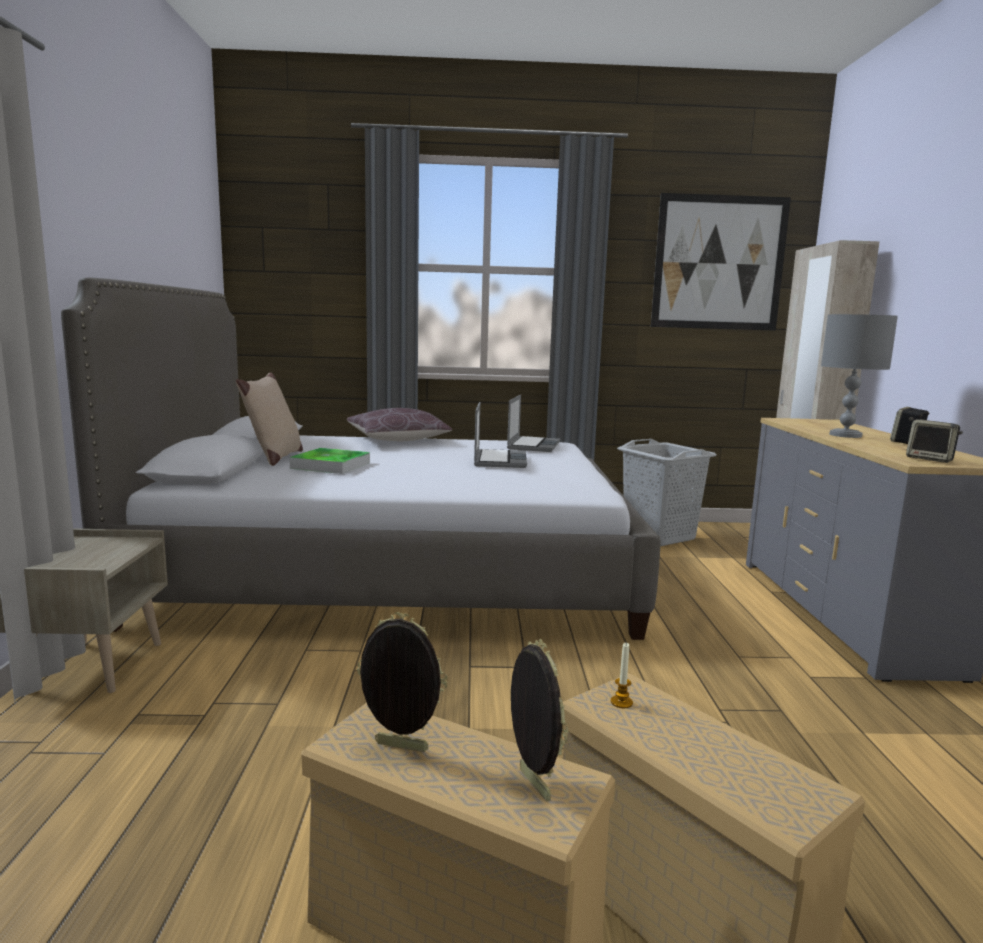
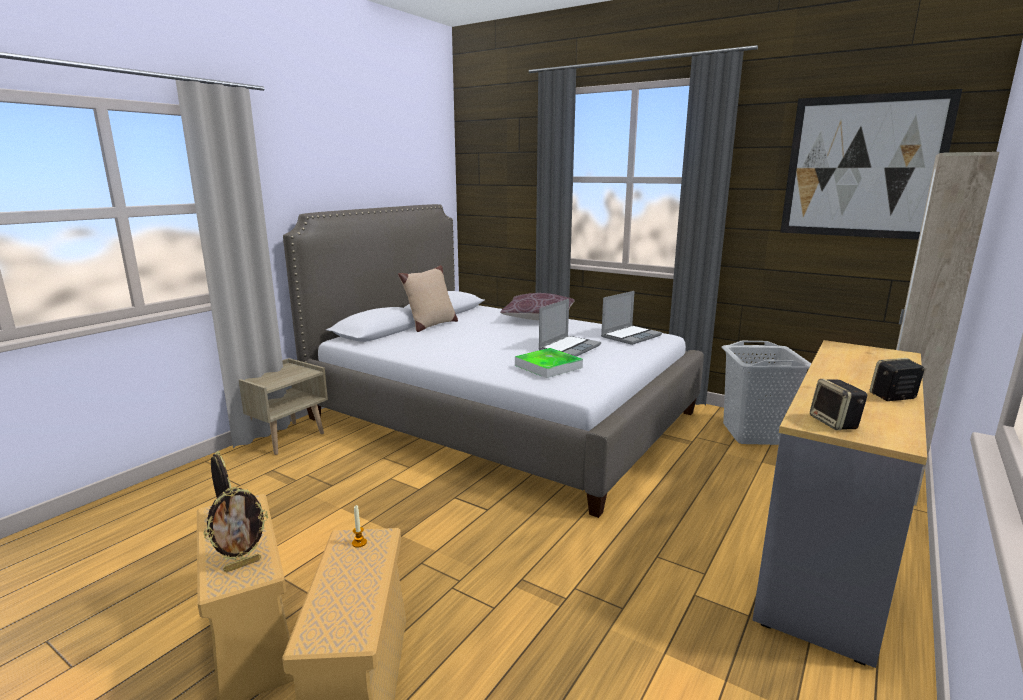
camera: 35 degrees right, 5 degrees up
(330, 465) = (450, 336): tray -> tray (548, 366)
(532, 785) = (242, 564): picture frame -> picture frame turned 45 degrees clockwise
(845, 435) = (843, 376): grey table lamp -> none

